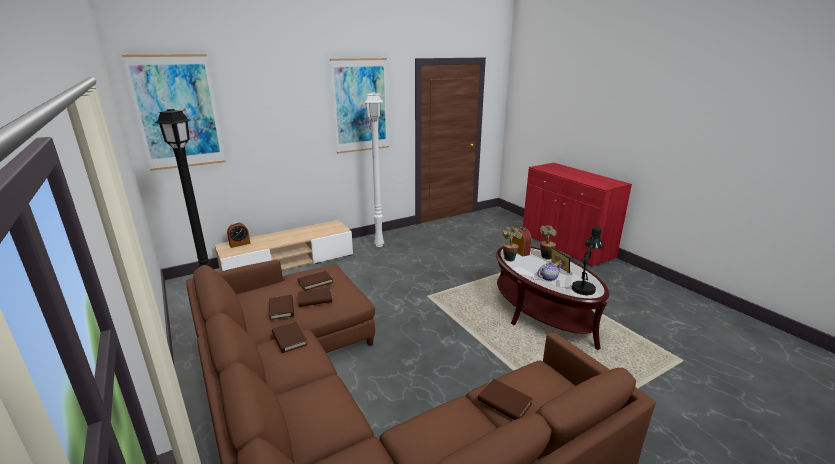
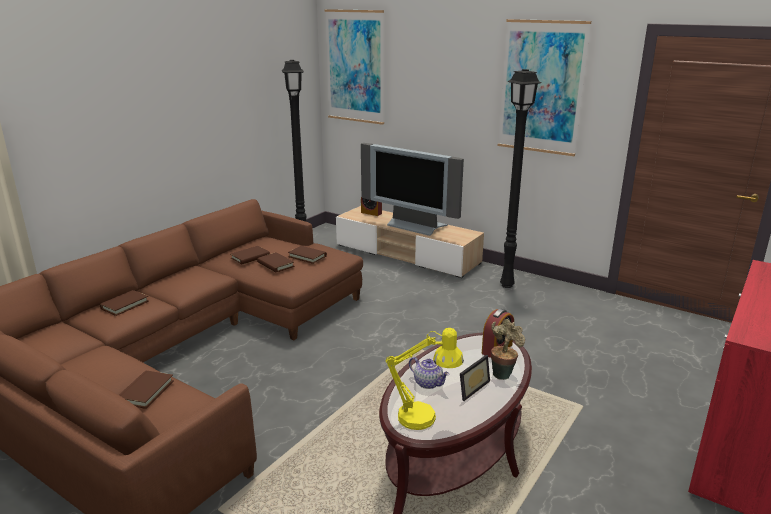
camera: 65 degrees right, 0 degrees up
(289, 339) = (209, 274): brown book -> brown book (124, 305)
(295, 236) = (415, 226): none -> television
(379, 245) = (508, 285): white floor lamp -> black floor lamp
(509, 258) = (462, 344): potted plant -> none
(584, 287) = (425, 418): black table lamp -> yellow table lamp

